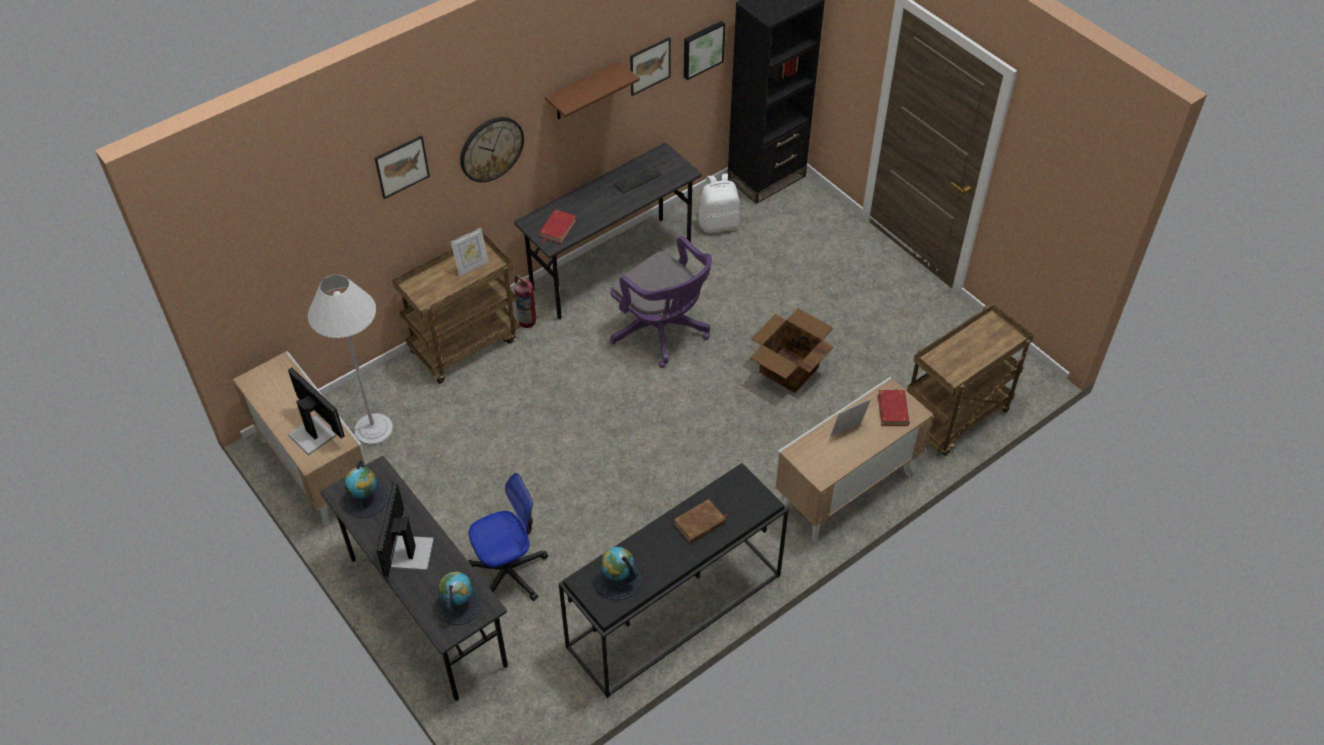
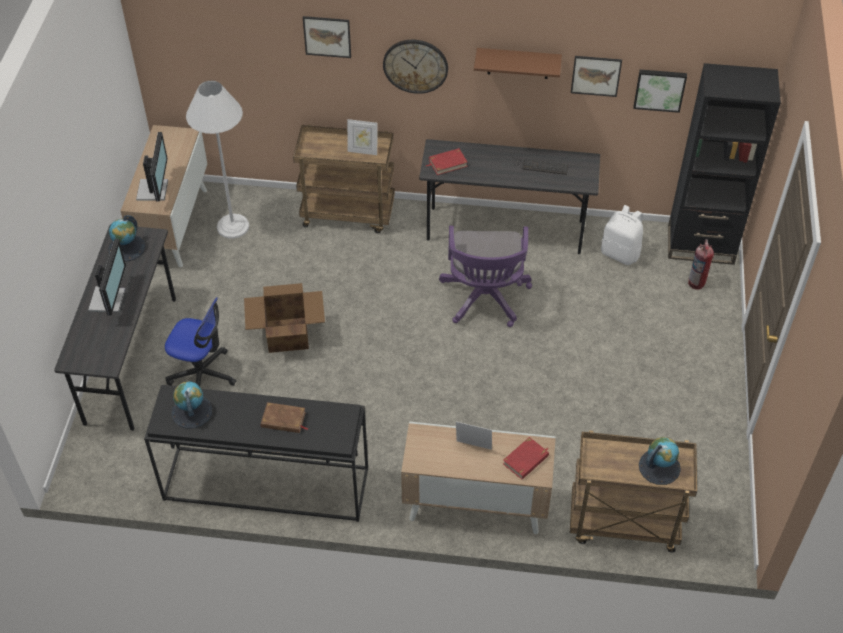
camera: 45 degrees right, 0 degrees up
(410, 554) = (109, 299): monitor -> monitor turned 135 degrees clockwise
(458, 604) = (97, 350): globe -> globe (659, 467)
(527, 321) = (405, 226): fire extinguisher -> fire extinguisher (696, 283)
(788, 370) = (540, 391): cardboard box -> cardboard box (286, 334)

